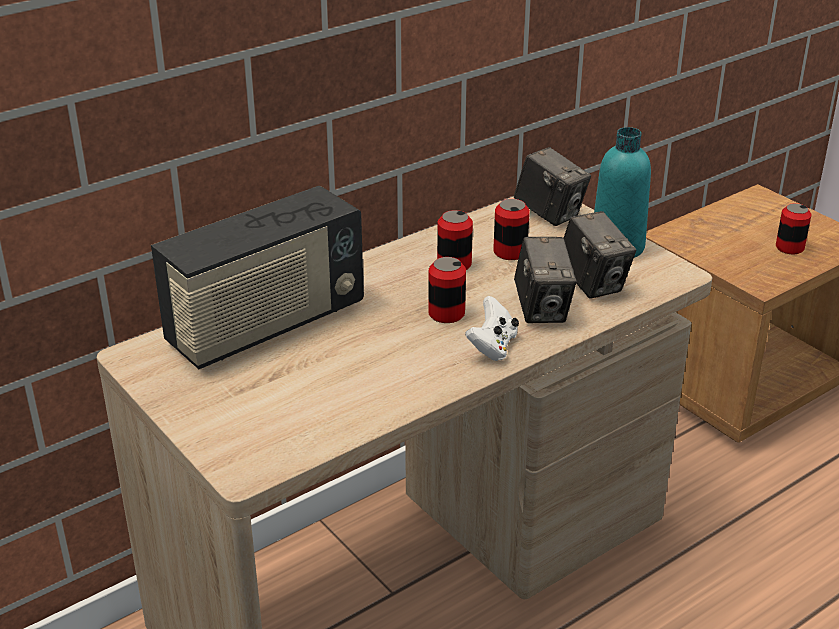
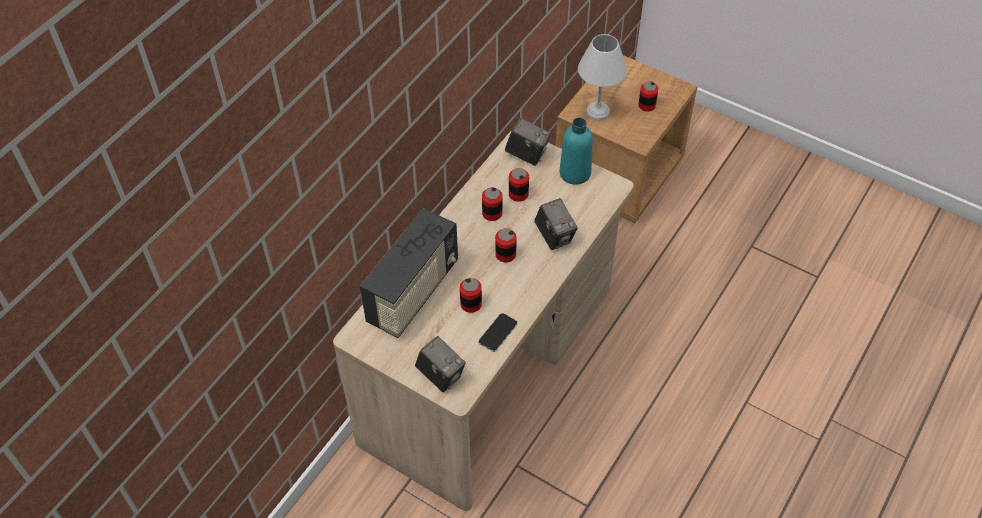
camera: 20 degrees left, 20 degrees up
(349, 359) = (471, 304): none -> can
(371, 405) = (498, 333): none -> phone
(492, 347) = (540, 272): white game controller -> none
(593, 284) = (573, 208): camera -> camera (441, 375)
(707, 241) = (598, 112): none -> white table lamp

